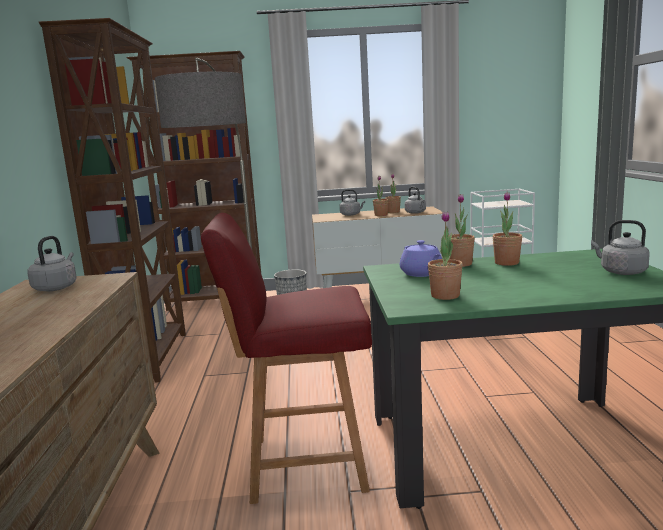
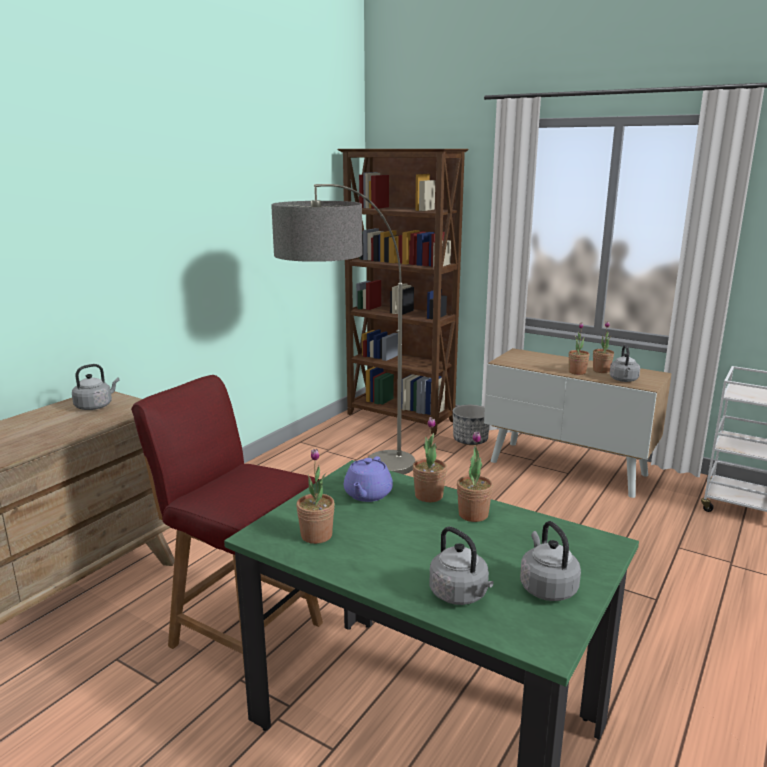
camera: 35 degrees right, 5 degrees up
(150, 357) = (276, 464): brown bookcase -> none
(351, 214) = (548, 361): grey kettle -> grey kettle (460, 595)

